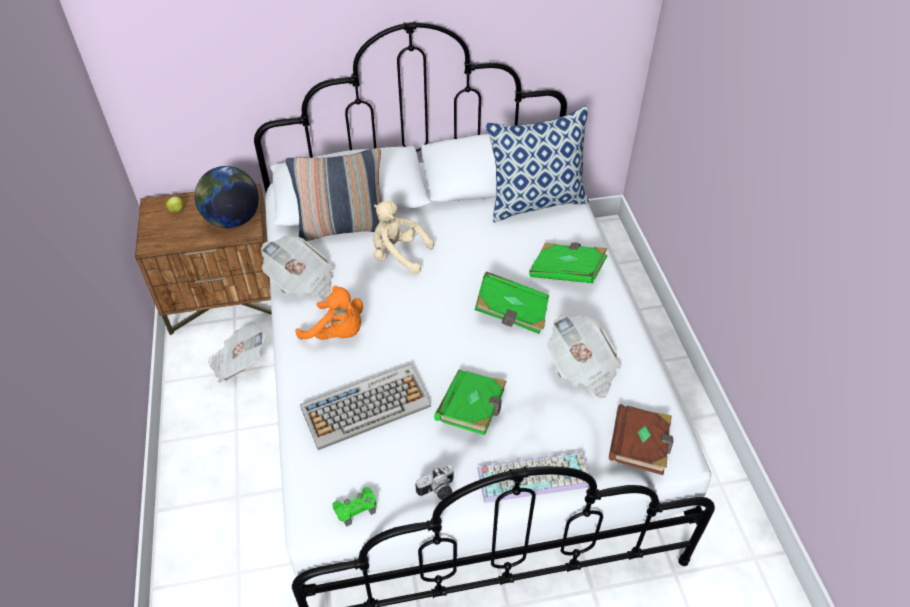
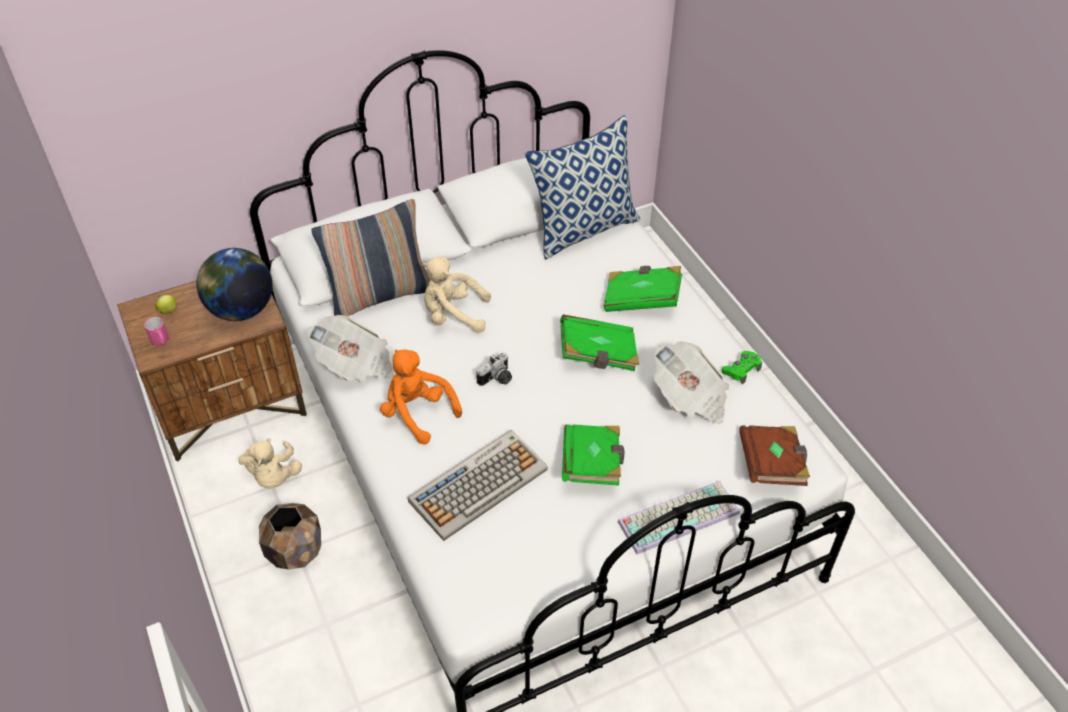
camera: 15 degrees left, 0 degrees up
(161, 234) = (161, 342): none -> pink mug
(234, 428) = (295, 551): none -> brown planter
(239, 363) = (273, 476): newspaper -> beige plush toy
(337, 333) = (417, 413): orange plush toy -> orange plush toy turned 150 degrees counterclockwise
(356, 508) = (506, 590): green game controller -> green game controller (741, 370)
(438, 492) = (586, 554): camera -> camera (497, 379)

